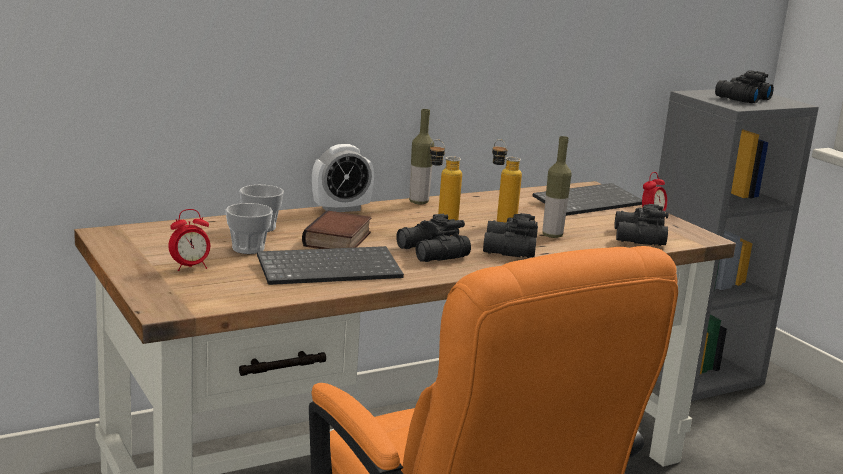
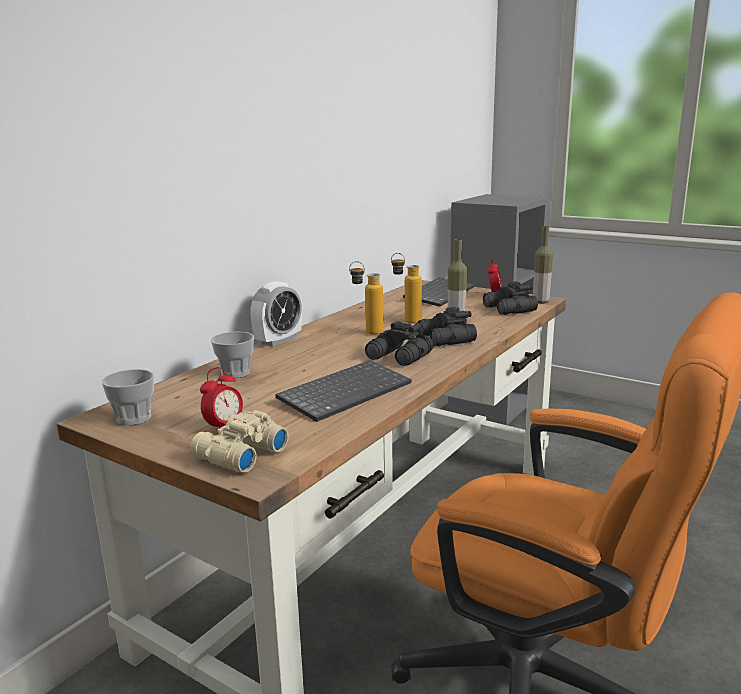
camera: 25 degrees left, 0 degrees up
(172, 289) = (238, 454): none -> beige binoculars
(248, 248) = (252, 394): cup -> cup (134, 418)
(339, 240) = (315, 366): book -> none
(418, 202) = (328, 321): bottle -> bottle (540, 302)
(741, 98) = (499, 199): black binoculars -> none

